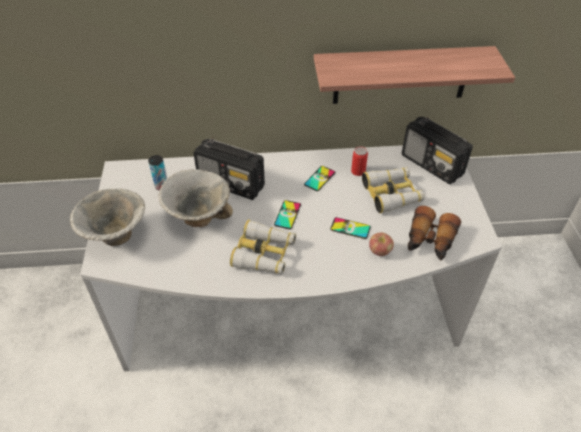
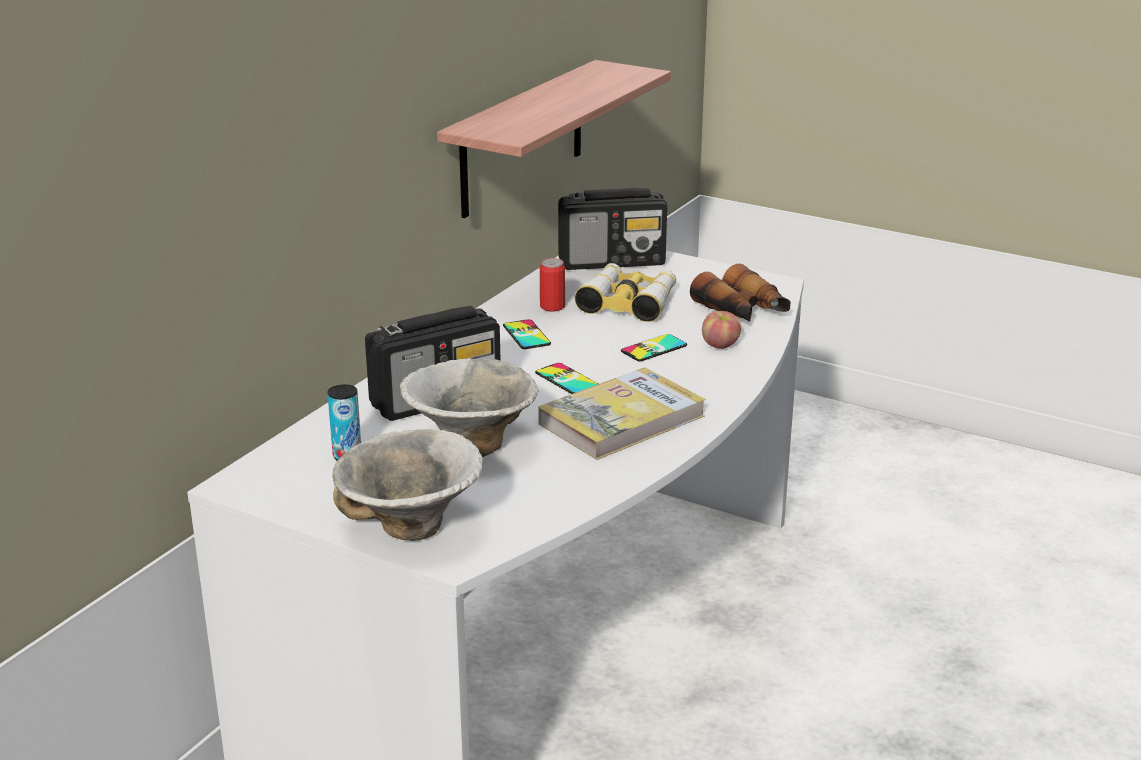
camera: 55 degrees left, 20 degrees down
(264, 254) = (621, 420): binoculars -> book

